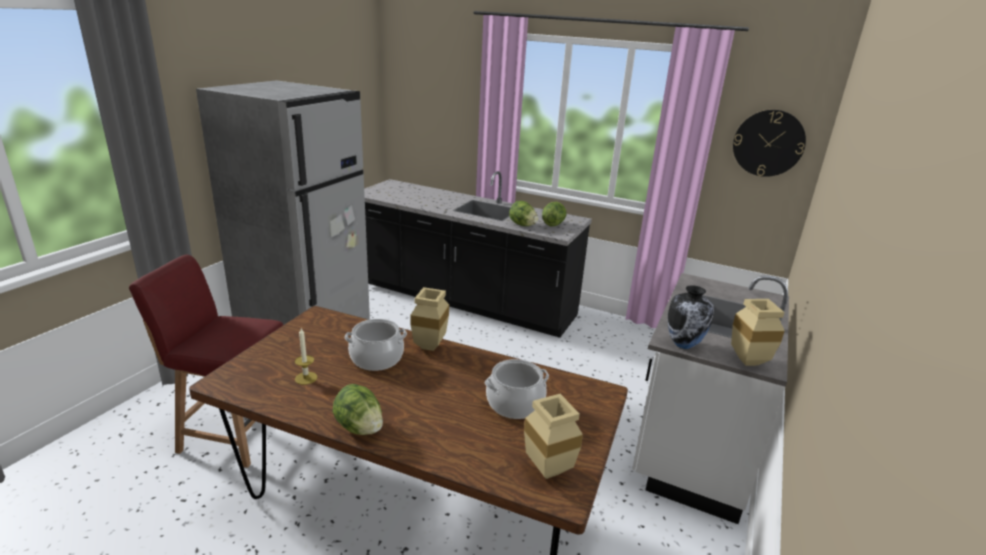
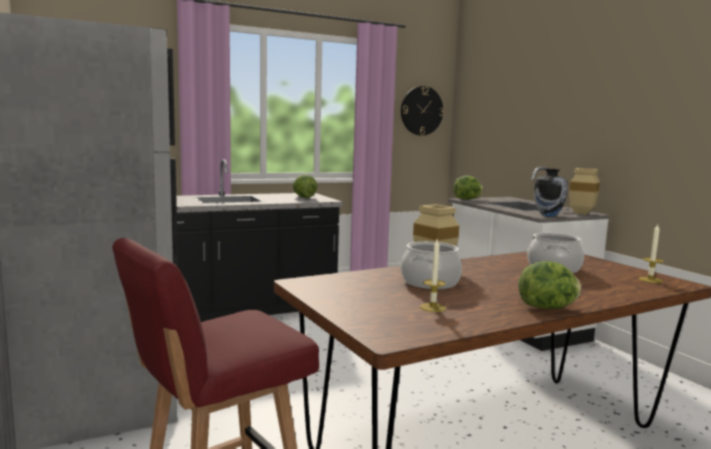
camera: 50 degrees left, 15 degrees down
(522, 225) = (286, 200): lettuce -> lettuce (467, 199)
(550, 472) = (650, 280): beige vase -> candle

